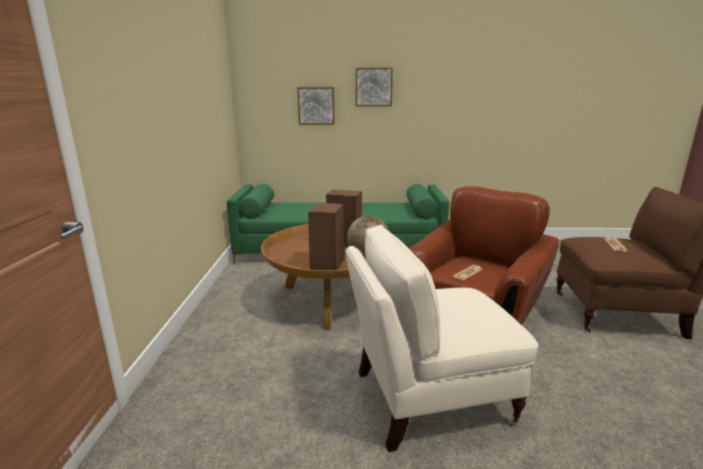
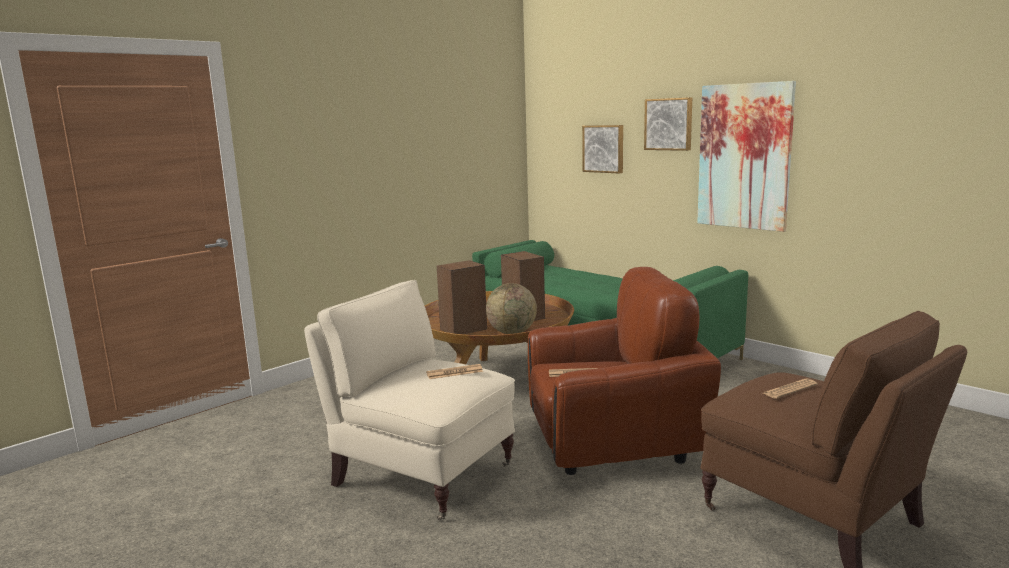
camera: 45 degrees right, 5 degrees down
(430, 110) = (744, 156): none -> picture
(465, 297) = (454, 372): none -> newspaper

